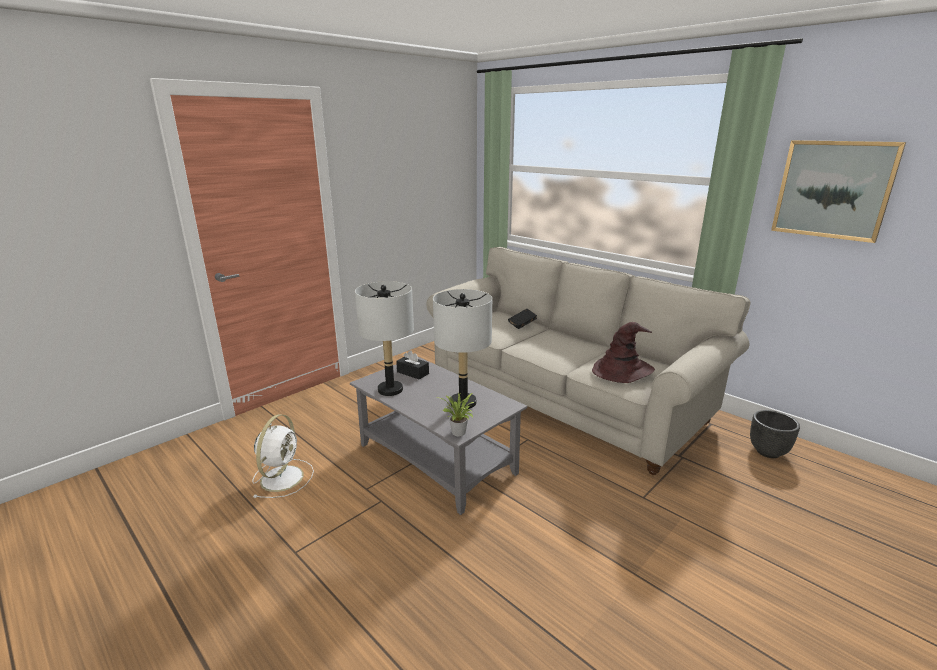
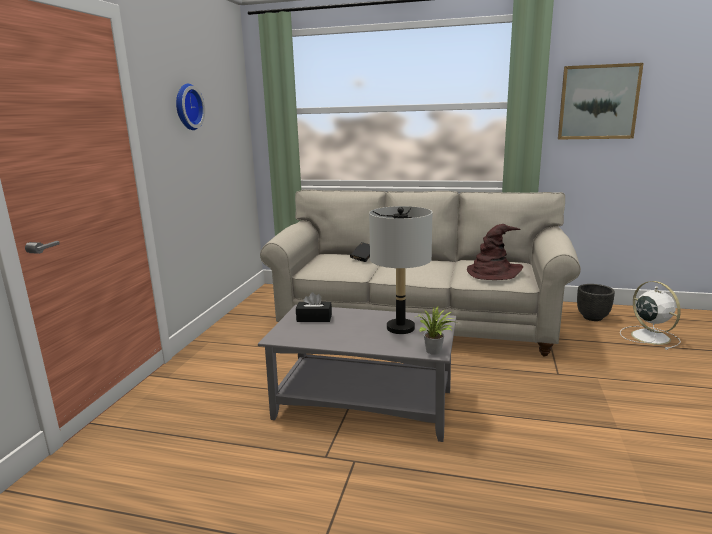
camera: 30 degrees left, 5 degrees down
(283, 477) = (212, 484): white fan -> white fan (648, 336)
(390, 390) = (313, 337): grey table lamp -> none
(391, 166) = (187, 107): none -> wall clock

